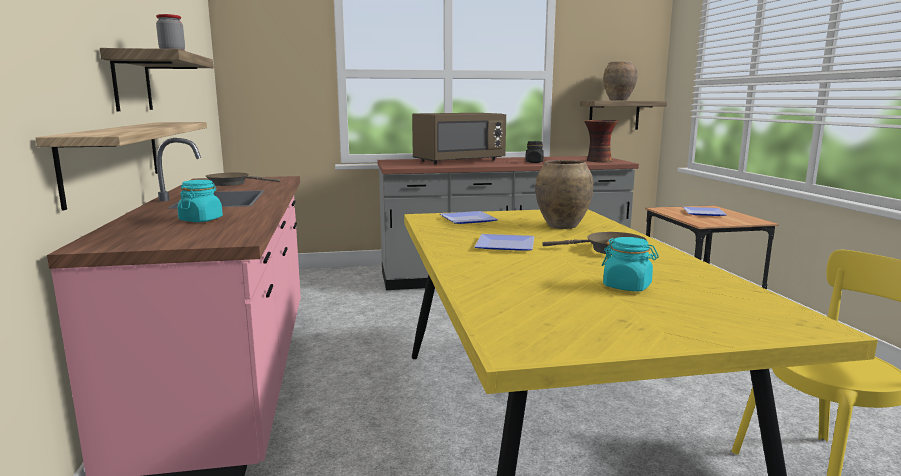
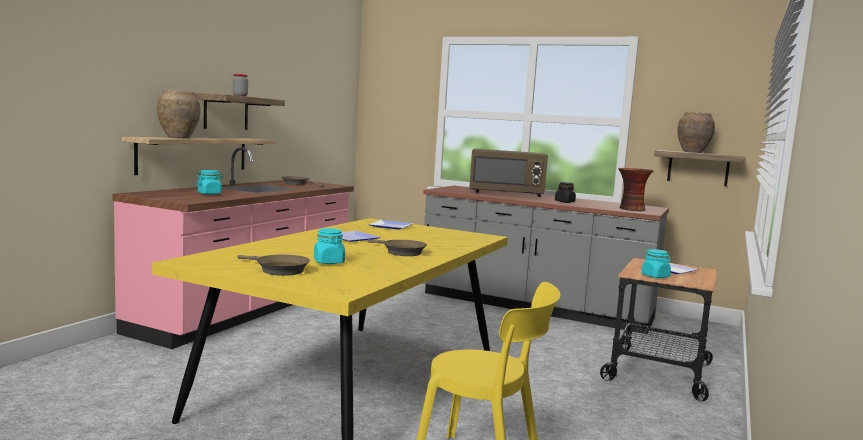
camera: 35 degrees right, 5 degrees down
(562, 226) = (433, 239): brown vase -> brown vase (178, 138)
(647, 319) = (278, 270): none -> brown frying pan
(719, 222) = (655, 276): none -> turquoise jar

